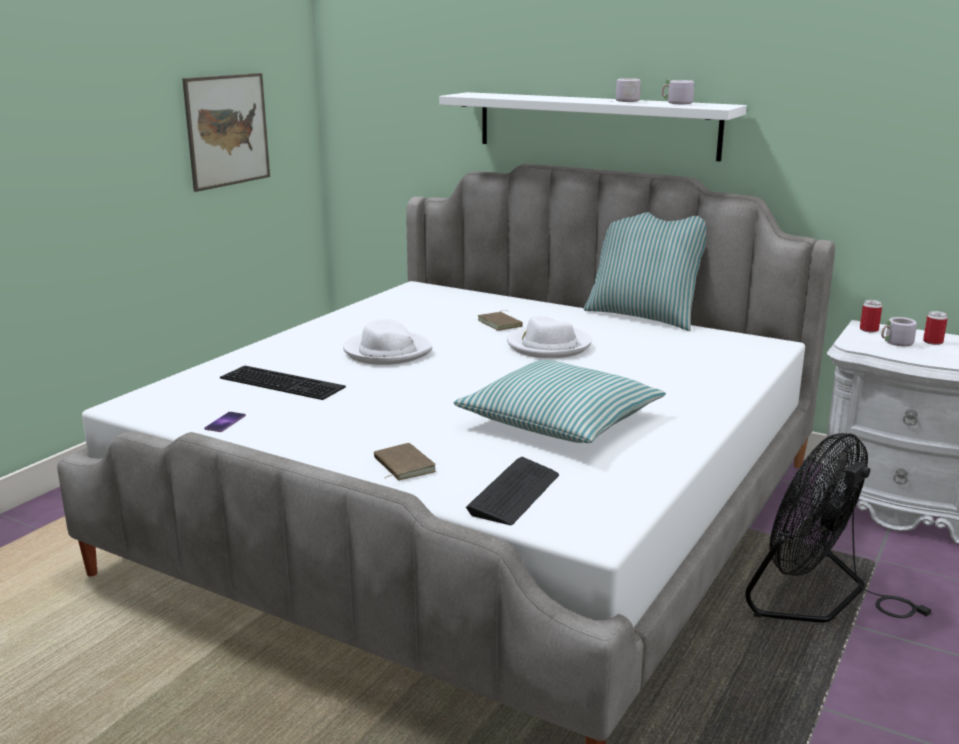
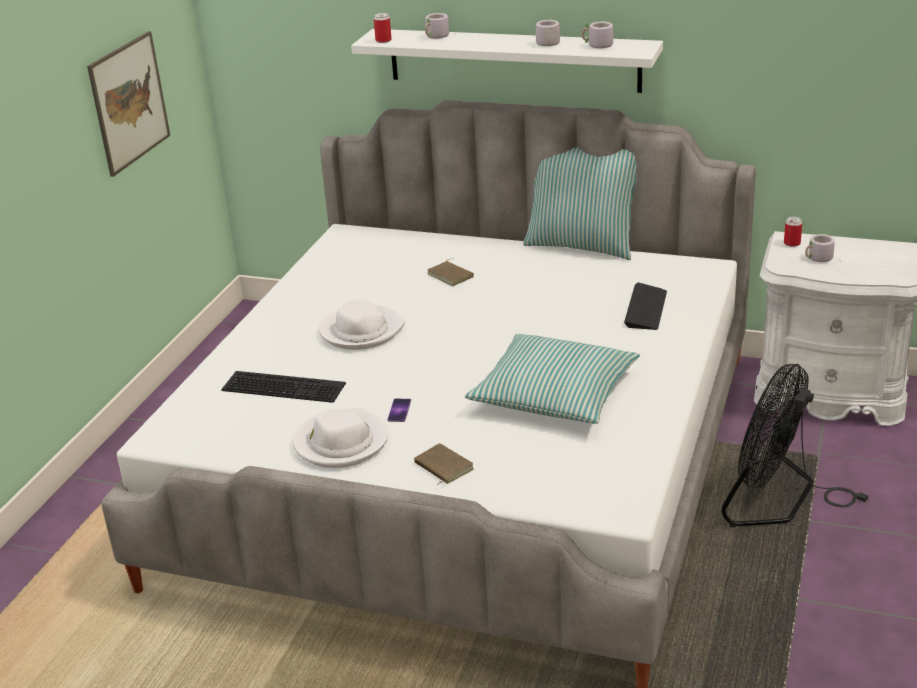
camera: 10 degrees left, 10 degrees up
(225, 422) = (260, 444): phone -> phone (399, 410)
(514, 493) = (547, 481): keyboard -> keyboard (646, 308)
(523, 96) = (437, 37): none -> grey mug
(548, 345) = (508, 299): white hat -> white hat (341, 442)
(932, 342) = (848, 252): can -> can (383, 41)

